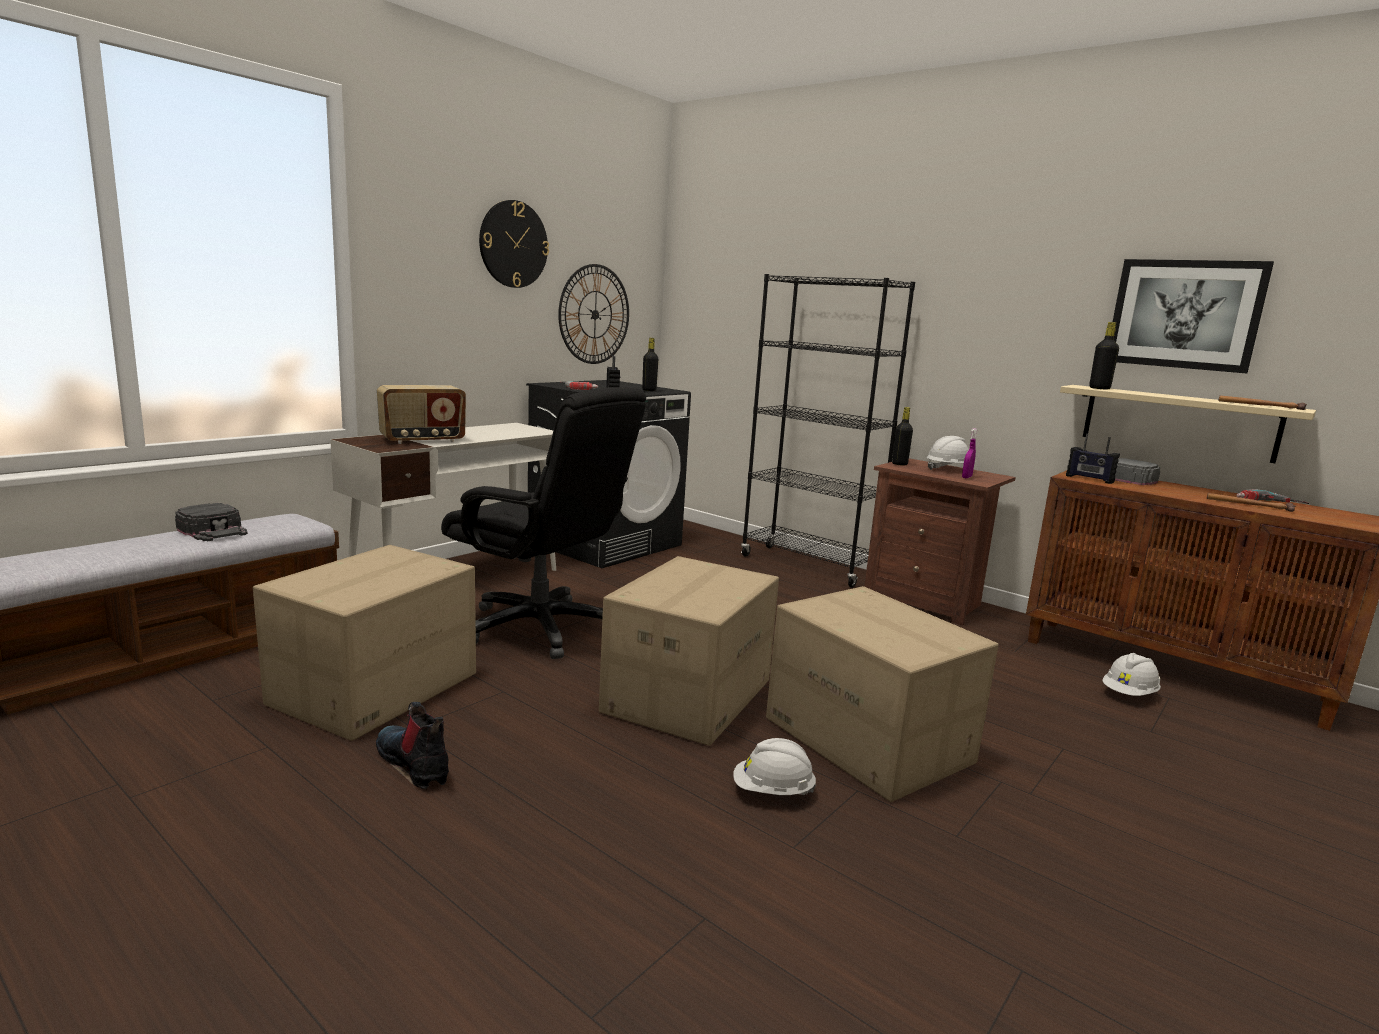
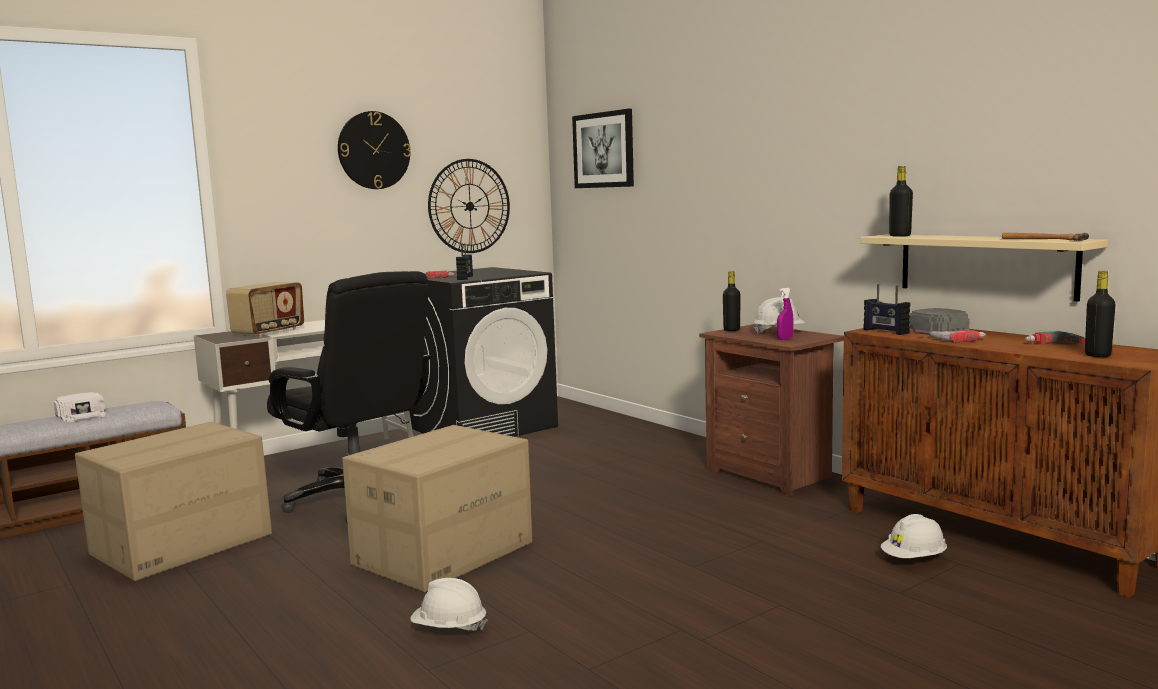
camera: 15 degrees right, 5 degrees down
(213, 530) = (82, 414): black cap -> white cap
(415, 764) = (169, 598): boot -> none
(422, 440) = (269, 332): radio -> radio turned 45 degrees counterclockwise
(649, 390) = (508, 274): black bottle -> black bottle (1097, 355)
(808, 566) = (674, 443): black bookcase -> none
(869, 740) = (582, 592): cardboard box -> none
(1161, 490) = (950, 338): none -> power drill
(1184, 314) = (974, 150): picture -> picture (604, 150)
(1249, 504) = (1031, 347): hammer -> none

